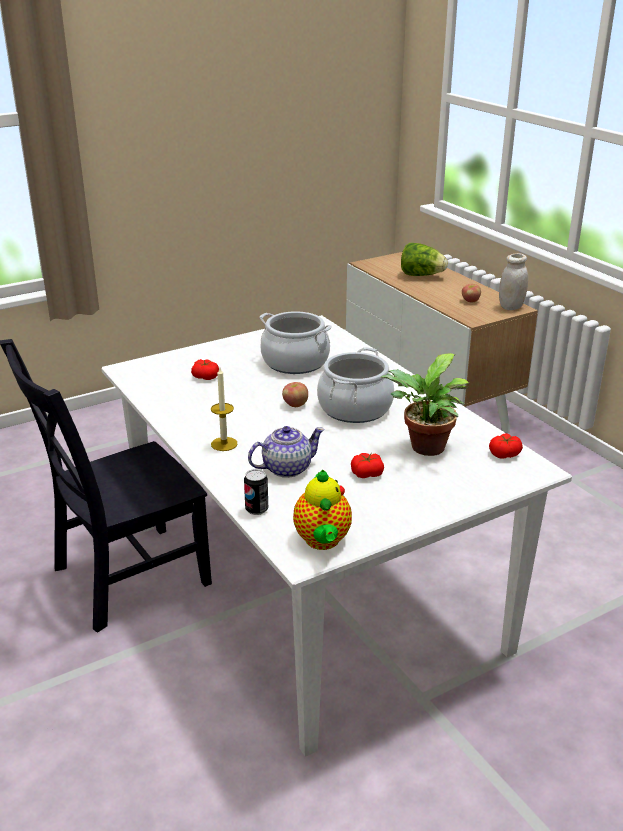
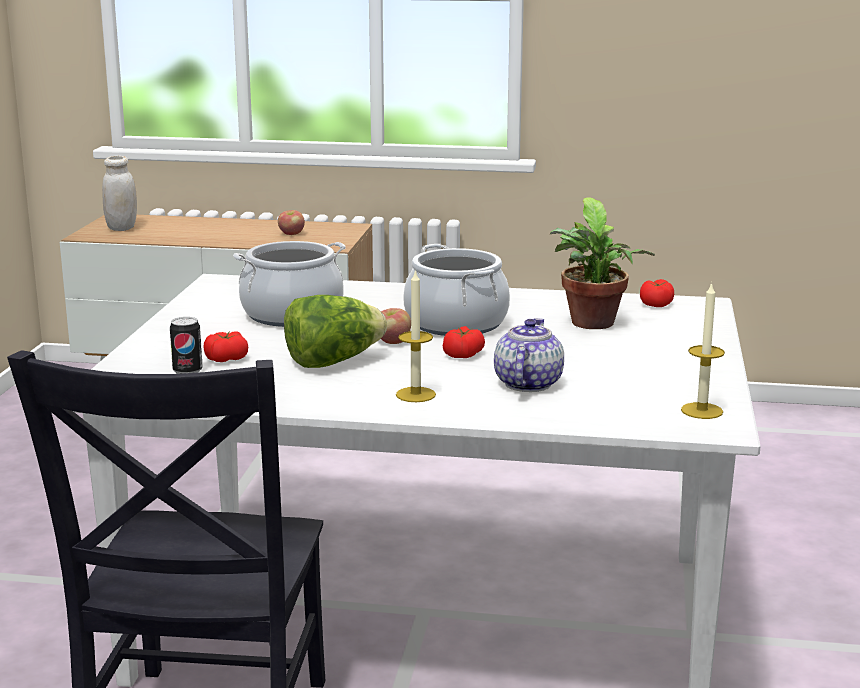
camera: 50 degrees left, 10 degrees down
(256, 509) = (590, 419): can -> can (187, 371)
(322, 542) = (702, 411): teapot -> candle
(367, 473) = (600, 357): tomato -> tomato (463, 354)
(421, 275) = (182, 229): lettuce -> lettuce (333, 362)
(511, 307) = (342, 227): white jar -> white jar (122, 228)

